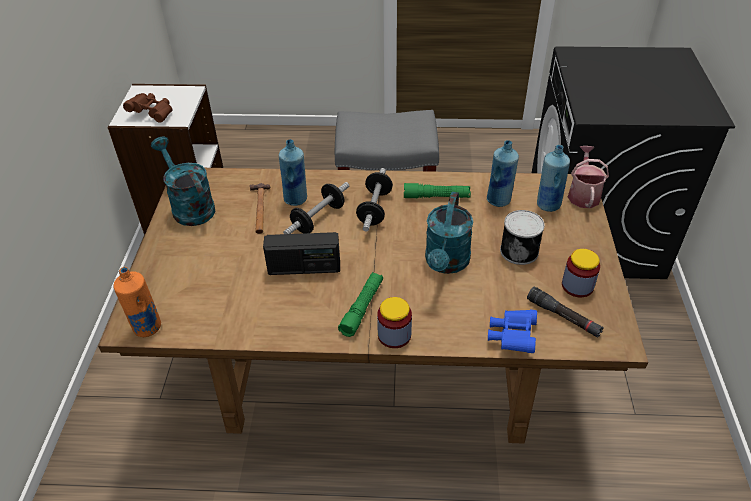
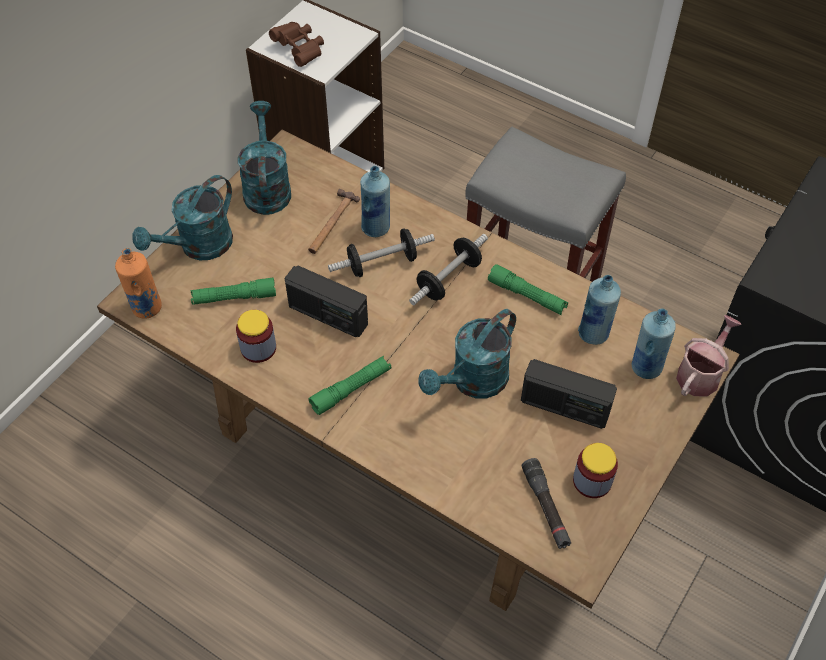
camera: 30 degrees right, 10 degrees up
(162, 267) = (198, 247): none -> turquoise watering can
(219, 288) = (234, 297): none -> green flashlight
(394, 335) = (360, 435): jar -> jar (258, 348)
(512, 337) = (473, 500): blue binoculars -> none
(519, 250) = (564, 407): can -> radio

